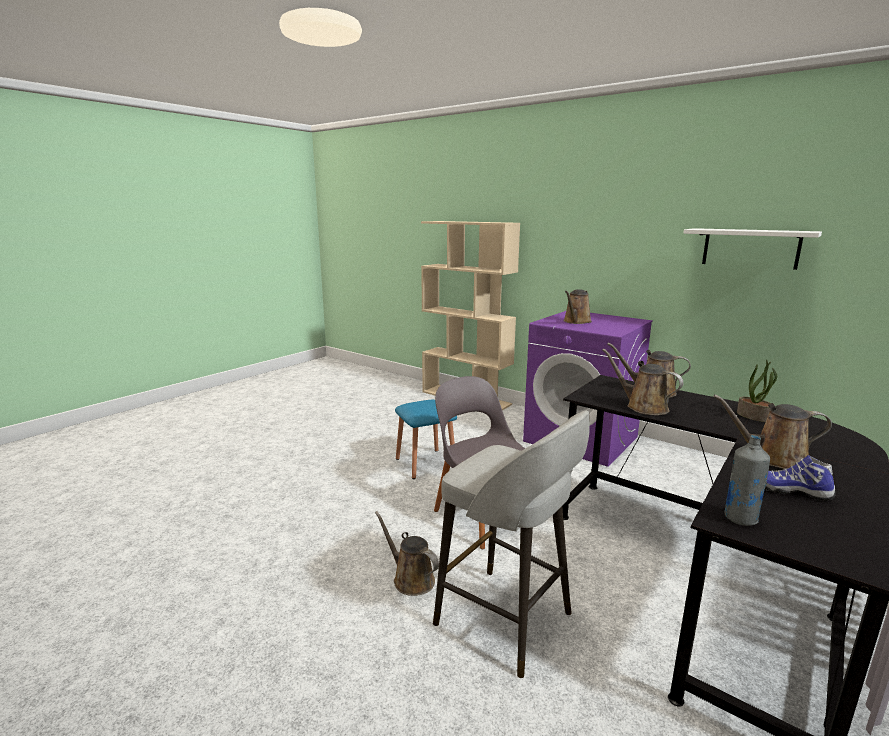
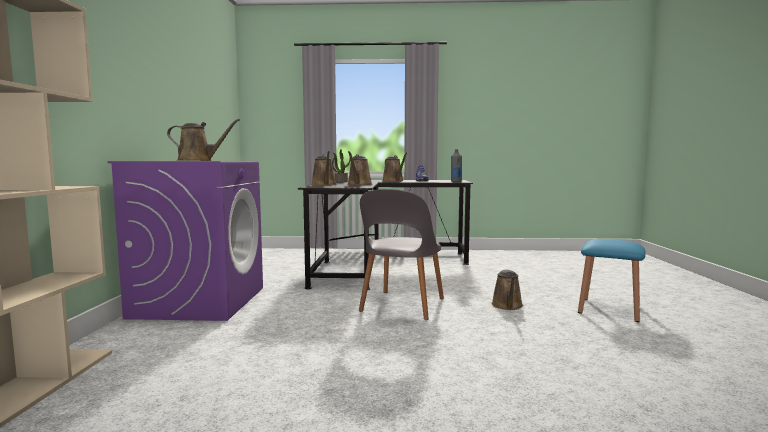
camera: 125 degrees left, 10 degrees down
(425, 463) = (345, 348): blue stool -> blue stool (609, 309)
(507, 621) = (485, 284): grey stool -> none
(750, 248) = (196, 94): white shelf -> none

